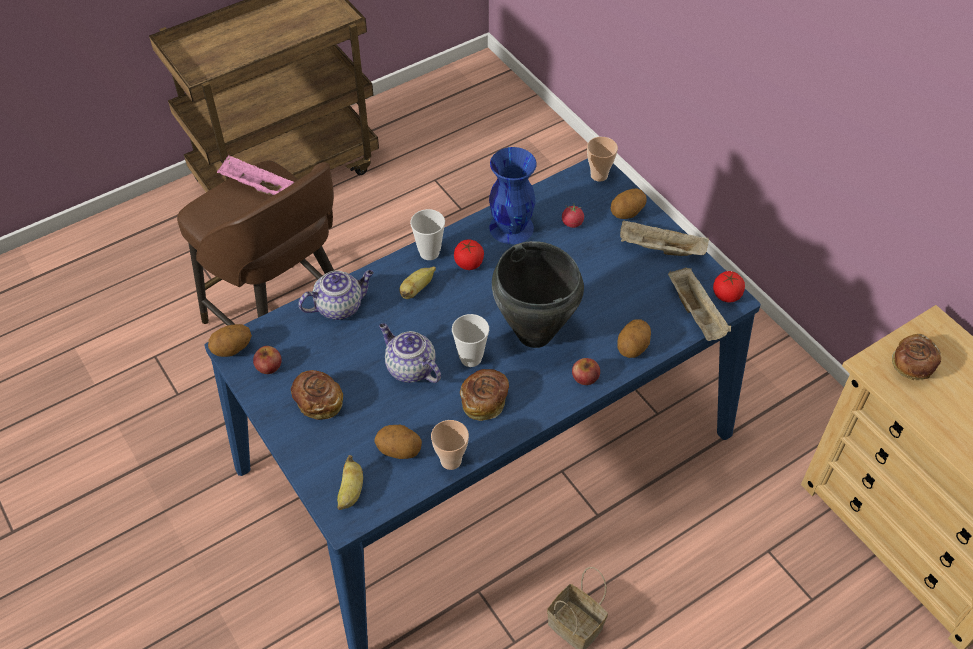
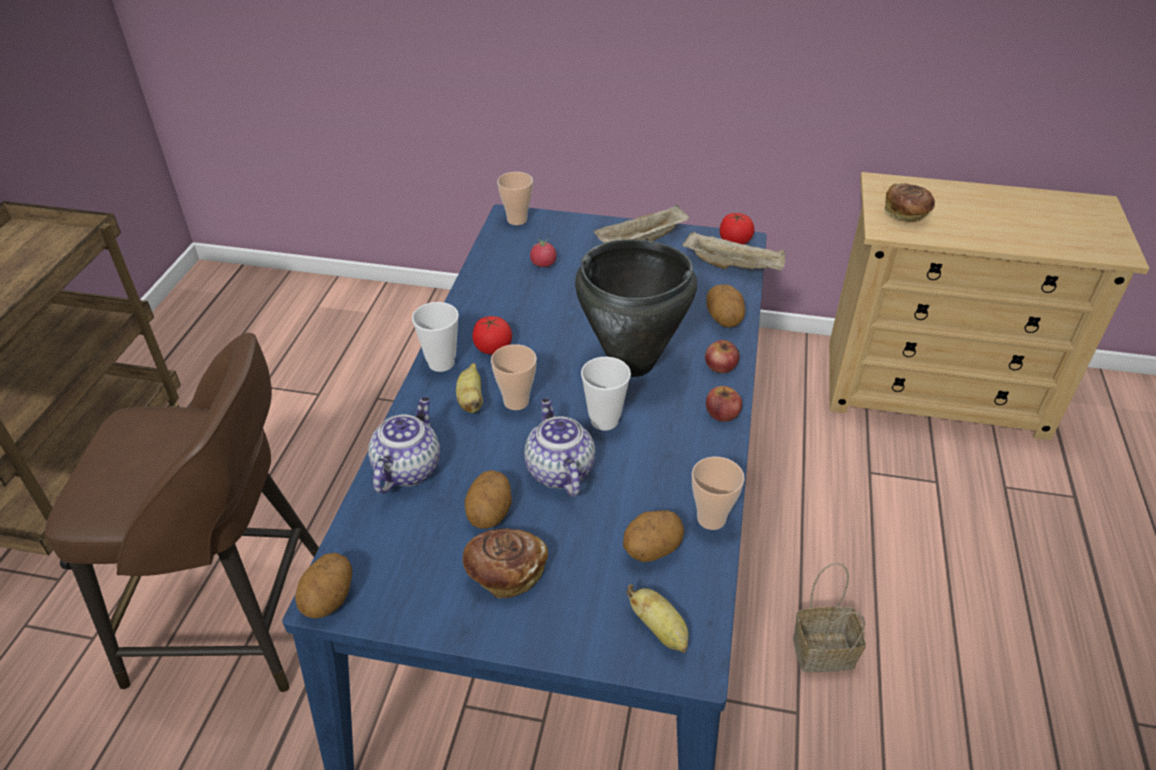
camera: 45 degrees left, 10 degrees down
(255, 186) = (135, 439): pink tray -> none
(268, 366) = (398, 582): apple -> apple (722, 413)
(409, 368) = (558, 470): teapot -> teapot turned 75 degrees clockwise
(439, 309) = (516, 401): none -> cup
(484, 401) = (667, 445): bread -> none
(511, 227) = (493, 297): blue vase -> none
(627, 213) = (579, 232): potato -> potato (490, 514)

